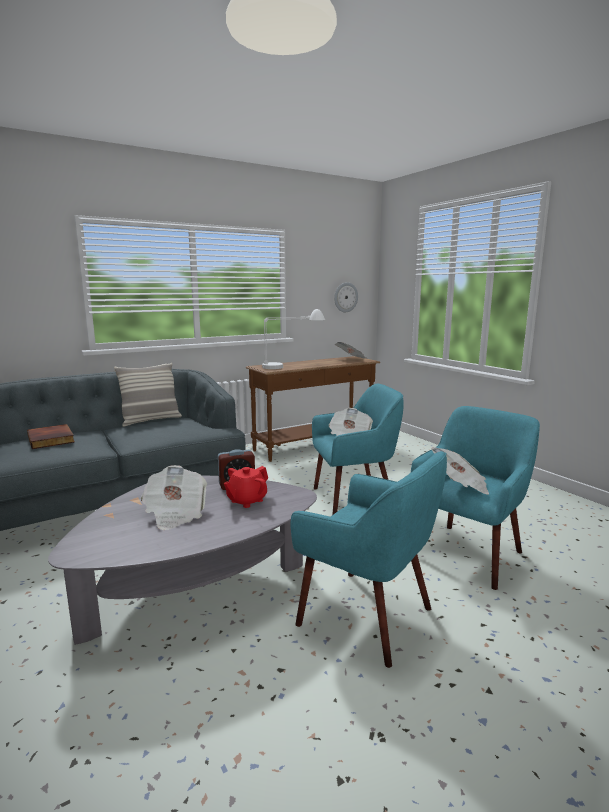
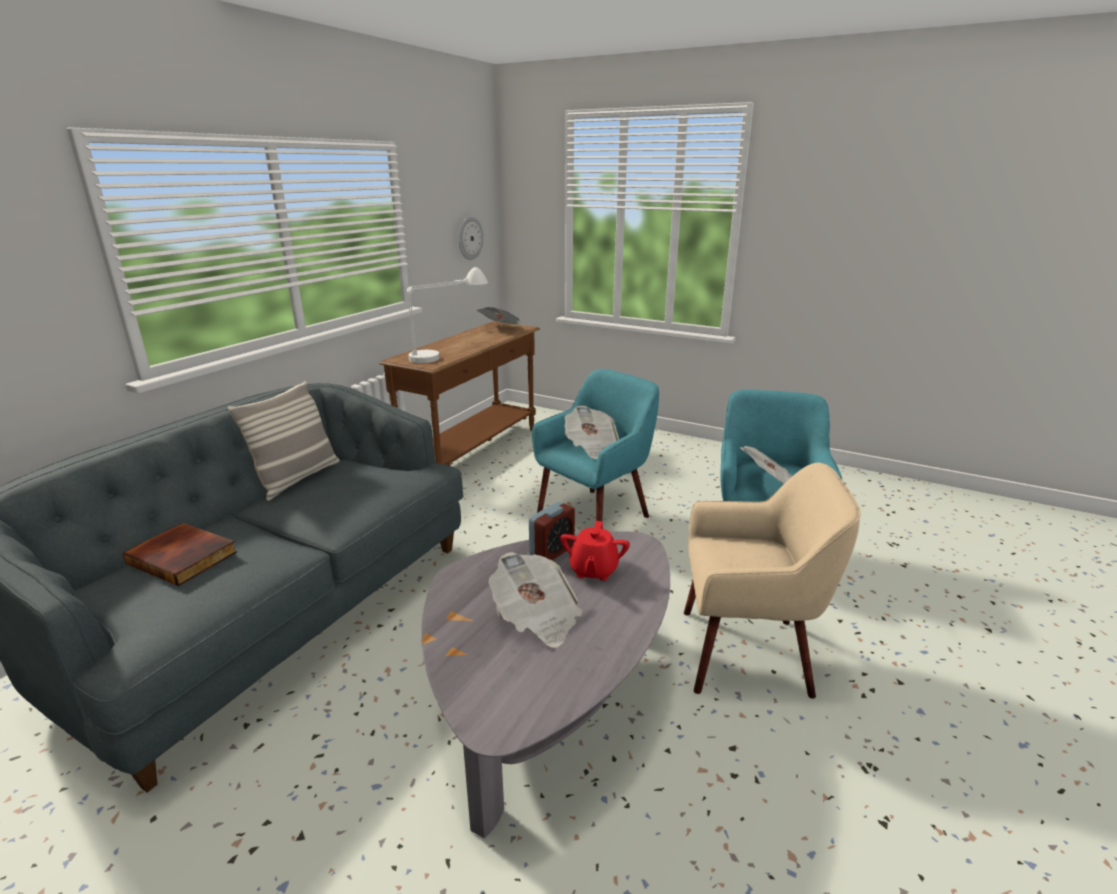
camera: 30 degrees left, 10 degrees up
(367, 616) = (746, 653): turquoise armchair -> beige armchair

